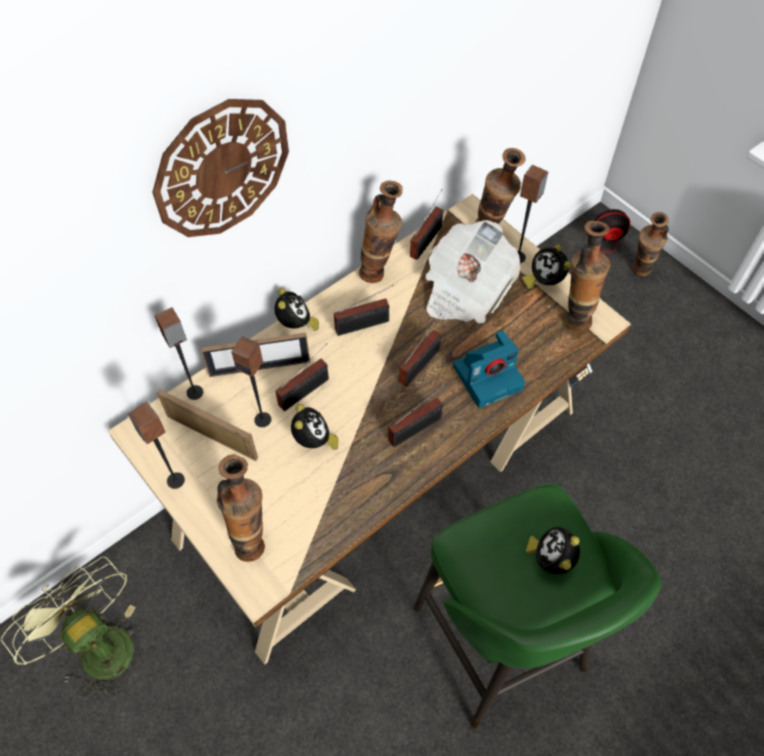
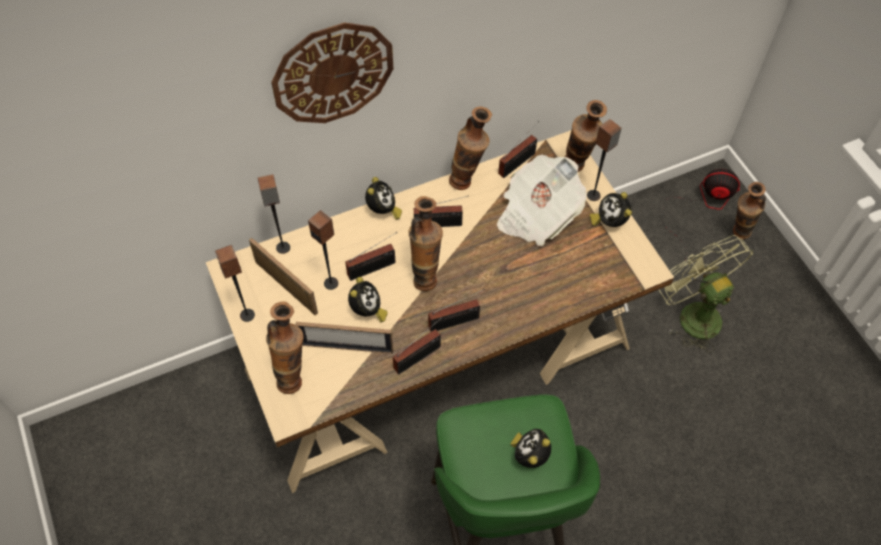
camera: 15 degrees right, 0 degrees up
(97, 645) = (162, 440): green fan -> green fan (692, 314)
(260, 368) = (341, 240): picture frame -> picture frame (346, 347)
(422, 364) = (478, 268): radio -> radio (420, 356)
(488, 376) = (531, 293): camera -> none
(575, 316) = (626, 259): vase -> vase (425, 276)

